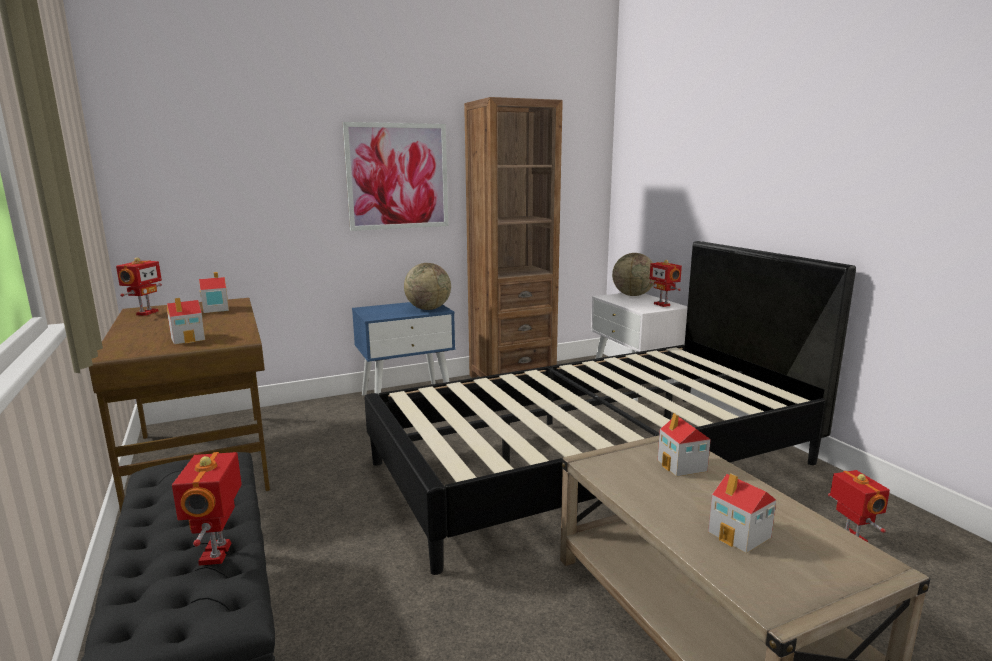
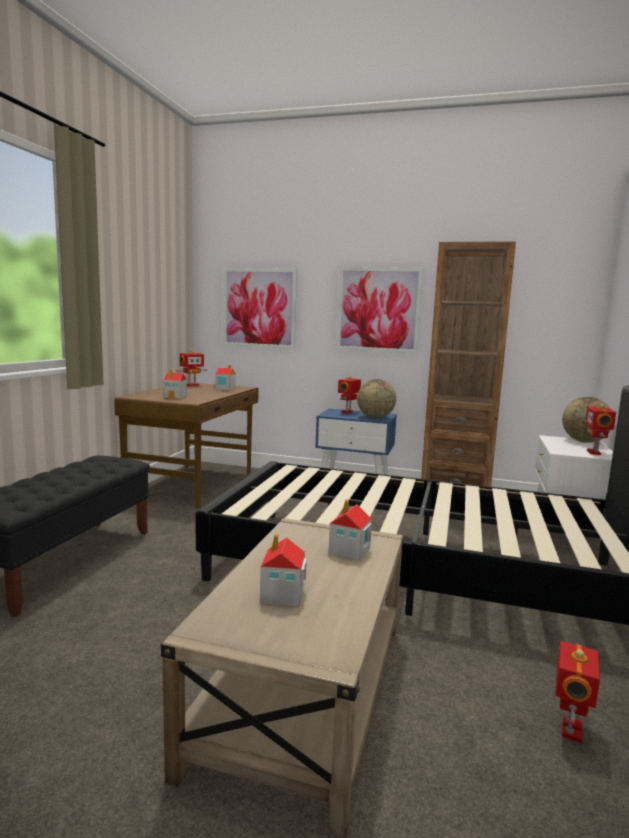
camera: 40 degrees right, 5 degrees down
(218, 553) = (48, 490): toy robot -> toy robot (348, 412)
(225, 182) = (259, 308): none -> picture

